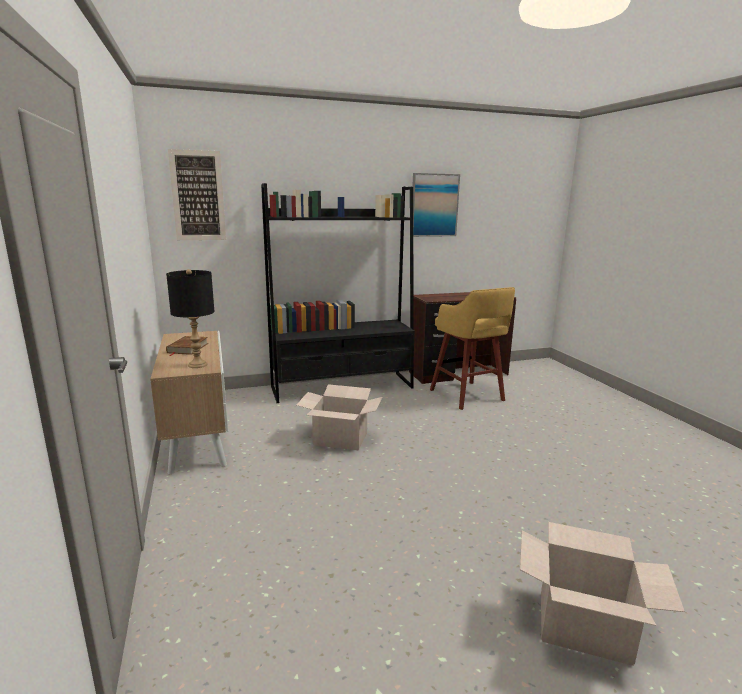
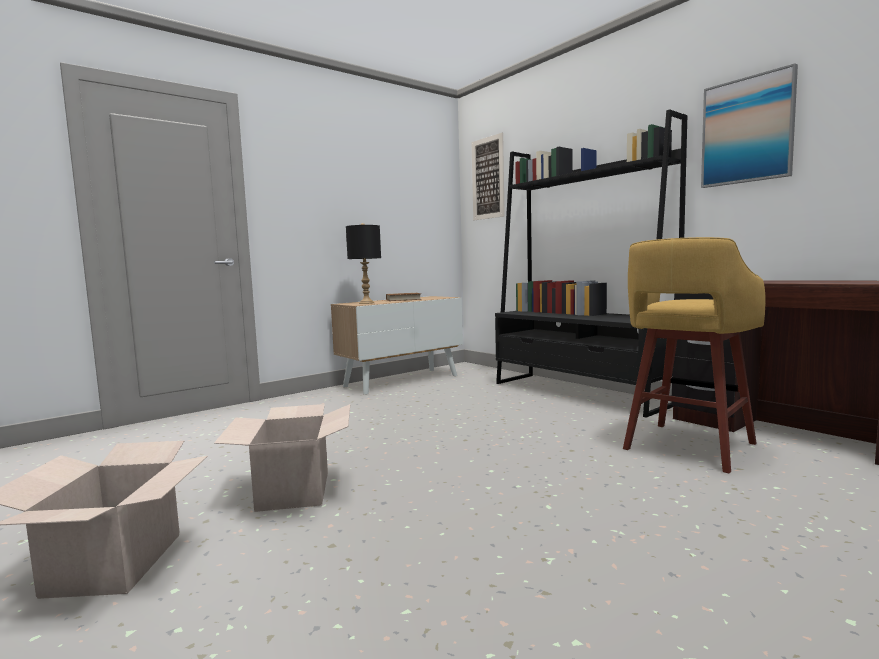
camera: 70 degrees right, 10 degrees down
(340, 439) = (450, 413): cardboard box -> cardboard box (294, 490)

